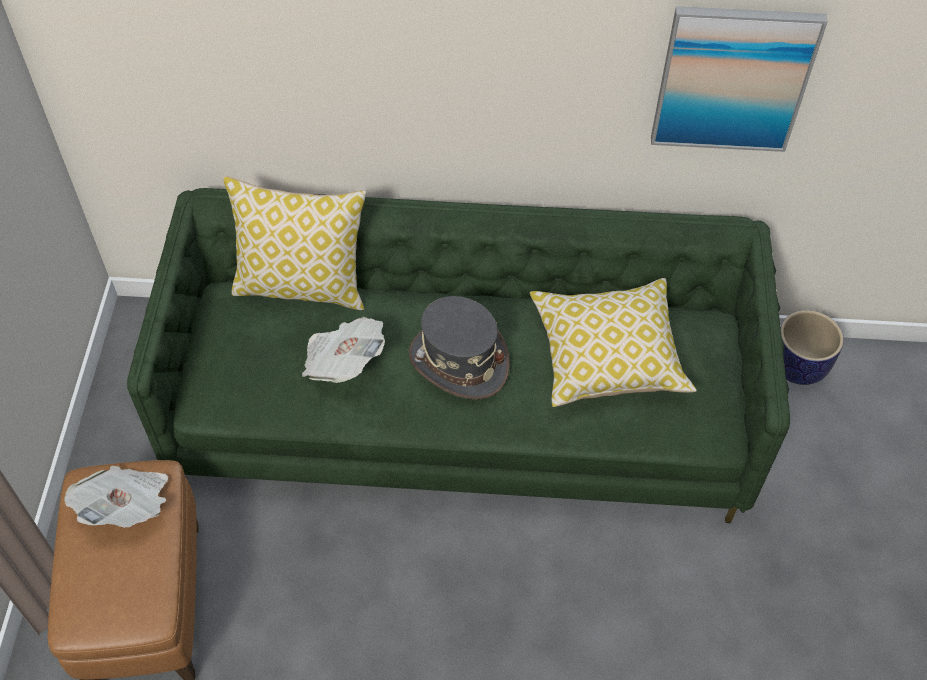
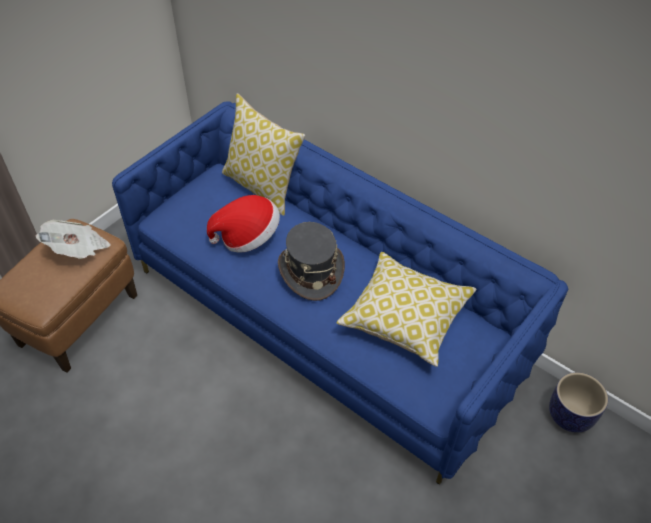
camera: 35 degrees right, 5 degrees down
(343, 362) = (247, 237): newspaper -> hat
(463, 413) = (325, 319): green sofa -> blue sofa
(733, 79) = (561, 153): picture -> none

